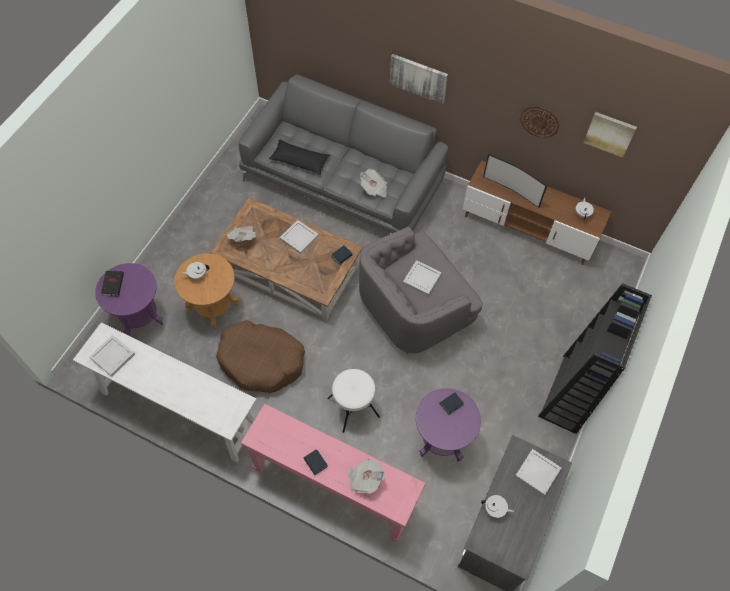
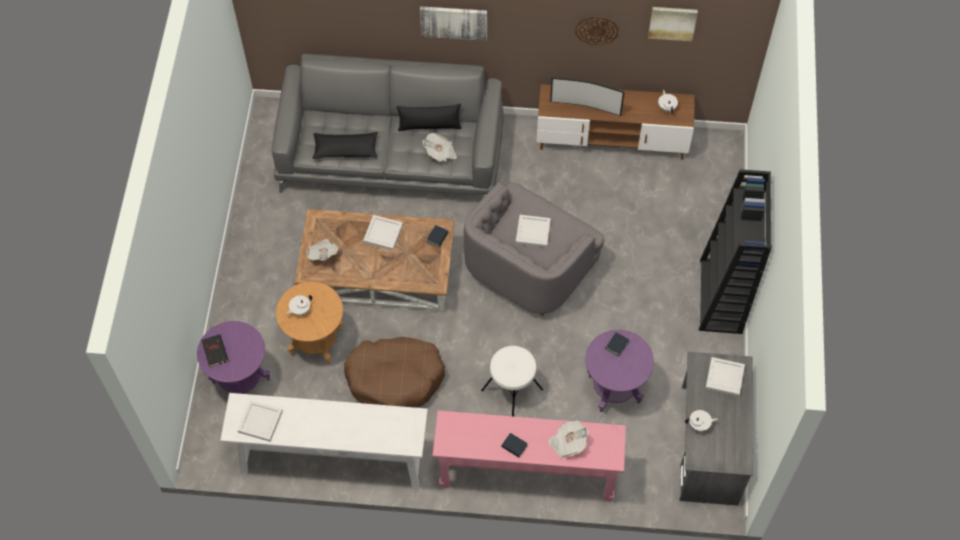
camera: 20 degrees left, 0 degrees up
(375, 164) = (429, 126): none -> black pillow

